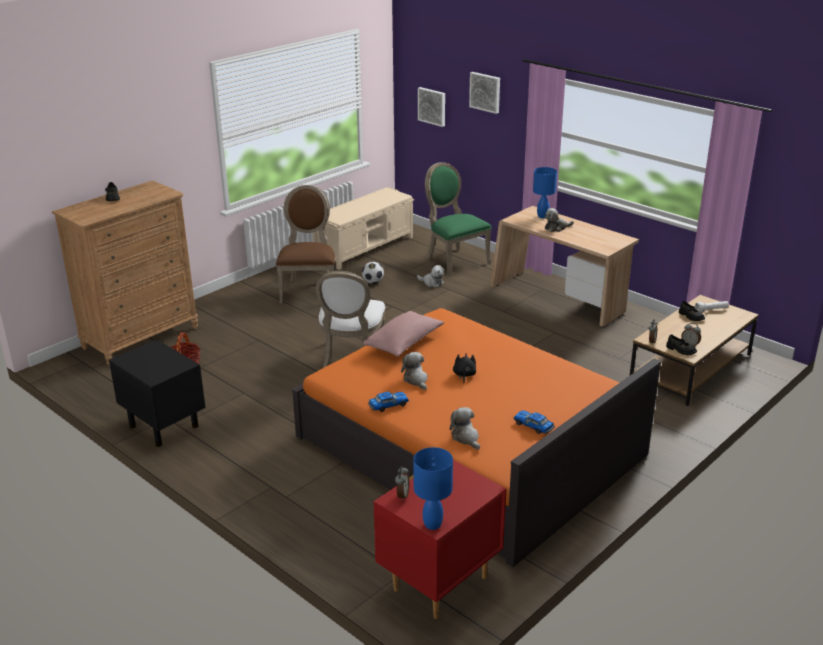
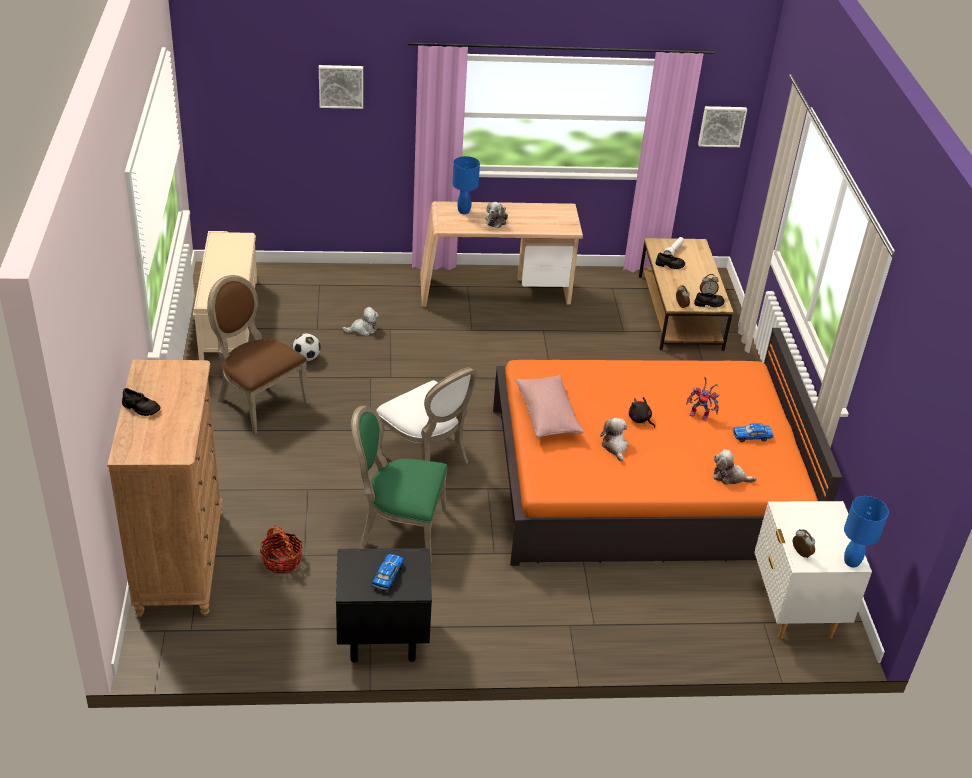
camera: 50 degrees left, 10 degrees up
(388, 405) = (636, 484): toy car -> toy car (387, 576)
(416, 380) = (615, 447): plush toy -> plush toy turned 60 degrees clockwise
(432, 106) = (253, 116): picture -> picture (721, 125)
(439, 583) = (795, 610): red nightstand -> white nightstand
(454, 260) = (342, 291): green chair -> green chair (399, 529)
(518, 395) = (701, 414): none -> toy robot

